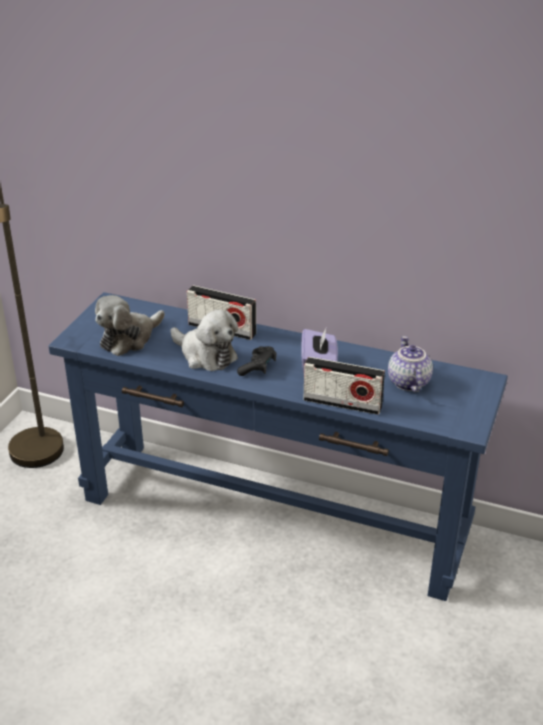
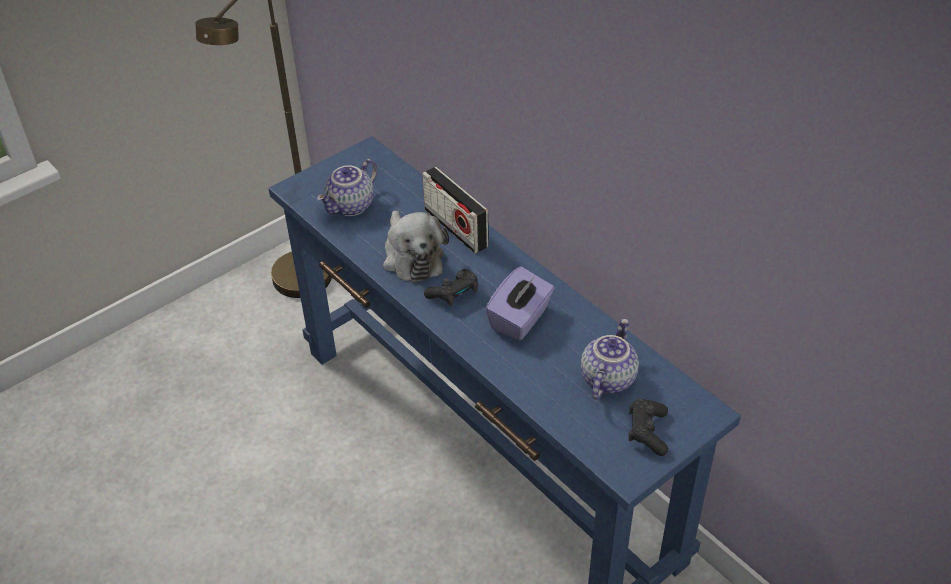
camera: 30 degrees right, 10 degrees up
(129, 338) = (351, 206): plush toy -> teapot
(342, 403) = (508, 378): radio -> none
(460, 403) = (647, 432): none -> black game controller

